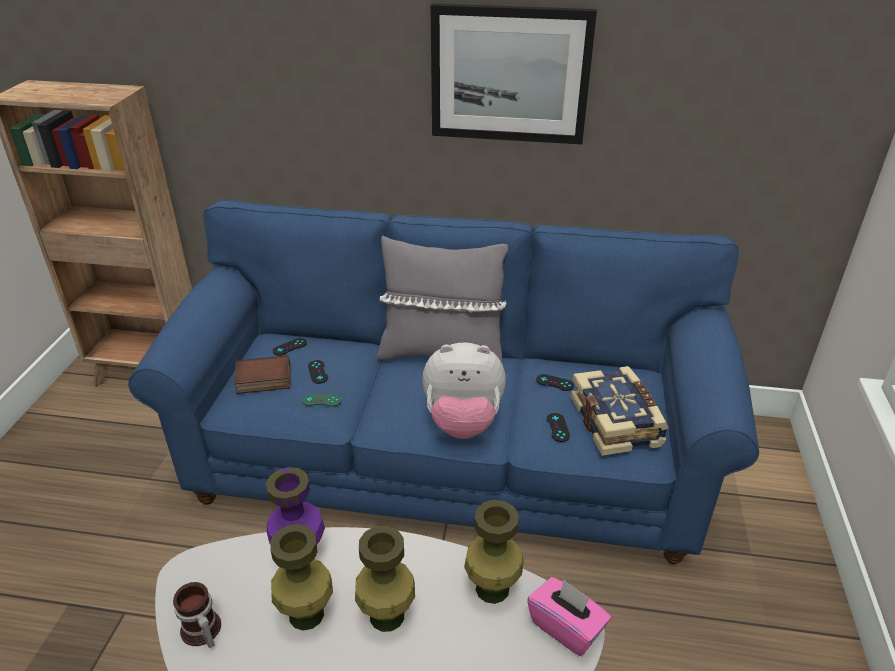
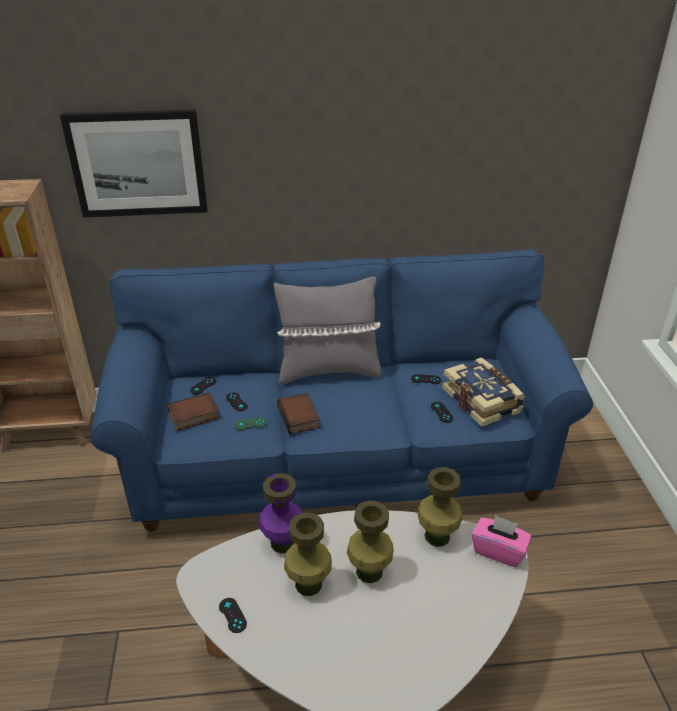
camera: 15 degrees left, 0 degrees up
(201, 632) = (232, 615): mug -> black game controller
(383, 403) = (300, 417): none -> book
(463, 422) = (368, 421): plush toy -> none
(509, 74) = (359, 143): picture -> picture (138, 164)

